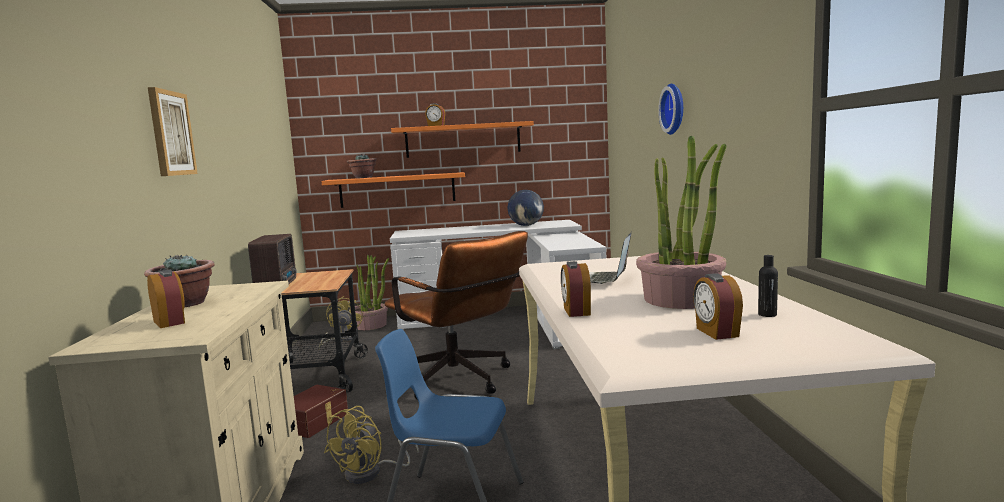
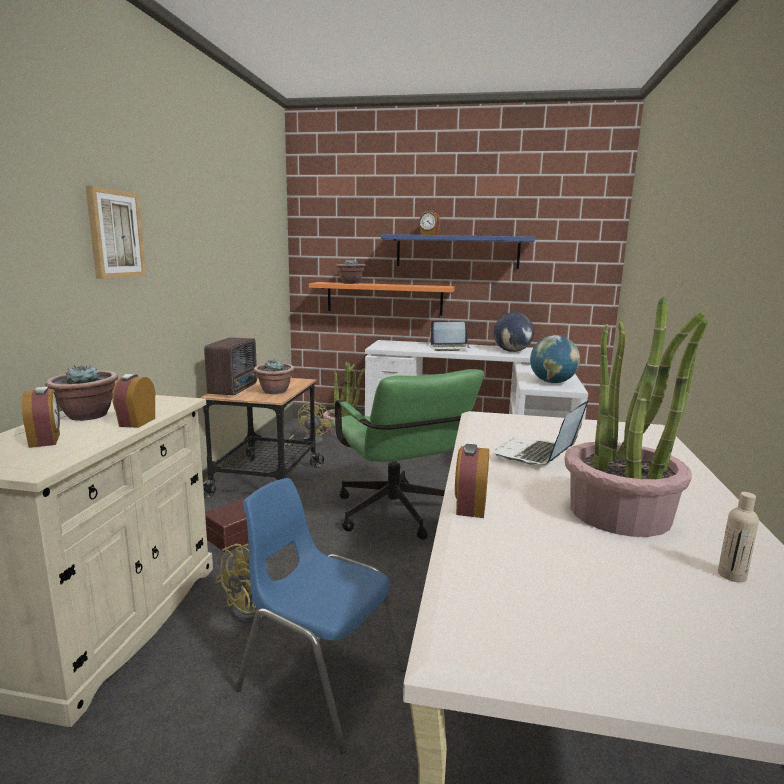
camera: 15 degrees right, 5 degrees up
(321, 282) = (275, 391): none -> potted plant
(461, 382) = (398, 517): brown office chair -> green office chair
(463, 140) = (457, 251): orange shelf -> blue shelf
(469, 229) = (449, 348): none -> laptop
(573, 243) = (552, 382): none -> globe
(675, 109) = (696, 239): wall clock -> none
(716, 332) = (634, 598): alarm clock -> alarm clock (136, 422)
(767, 314) = (732, 575): black bottle -> beige bottle

